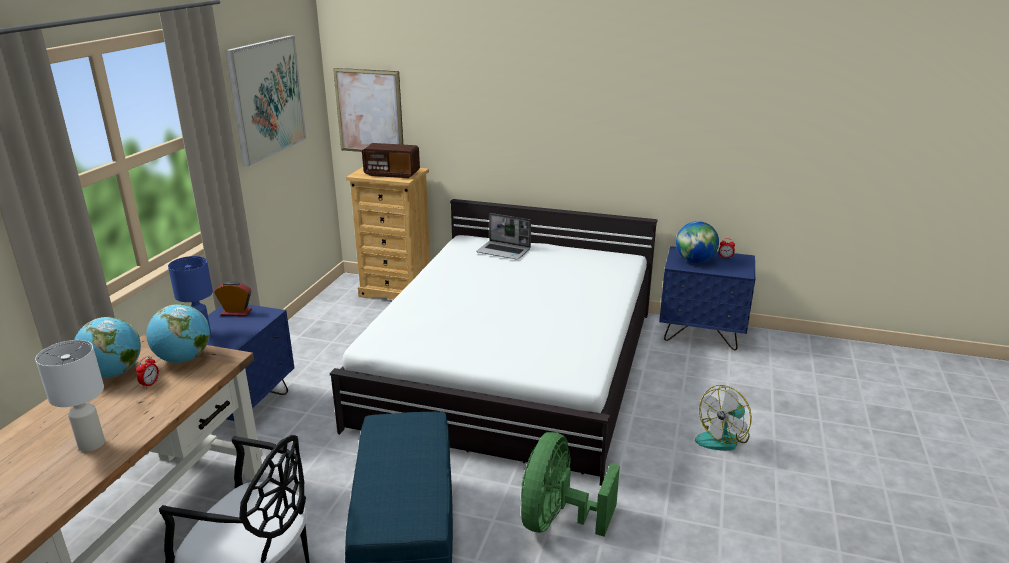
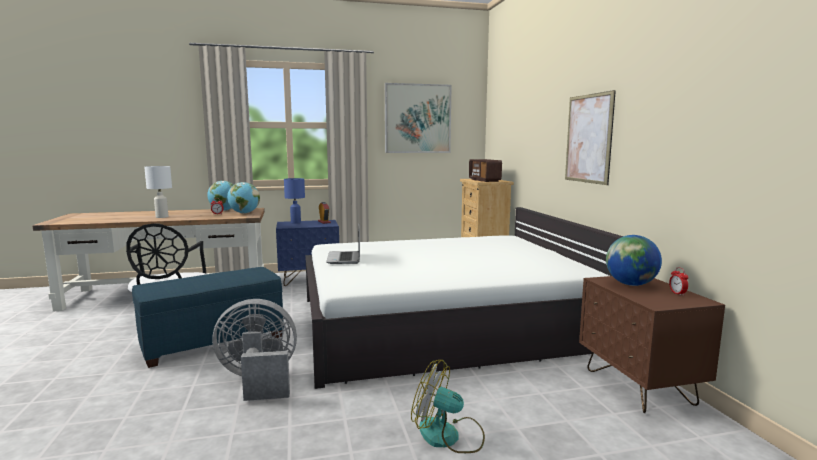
camera: 60 degrees right, 15 degrees down
(369, 112) = (497, 140): picture -> picture (588, 138)
(504, 251) = (510, 245): laptop -> laptop (344, 258)
(558, 520) = (259, 381): green fan -> grey fan
(701, 335) = (639, 387): blue nightstand -> brown nightstand

